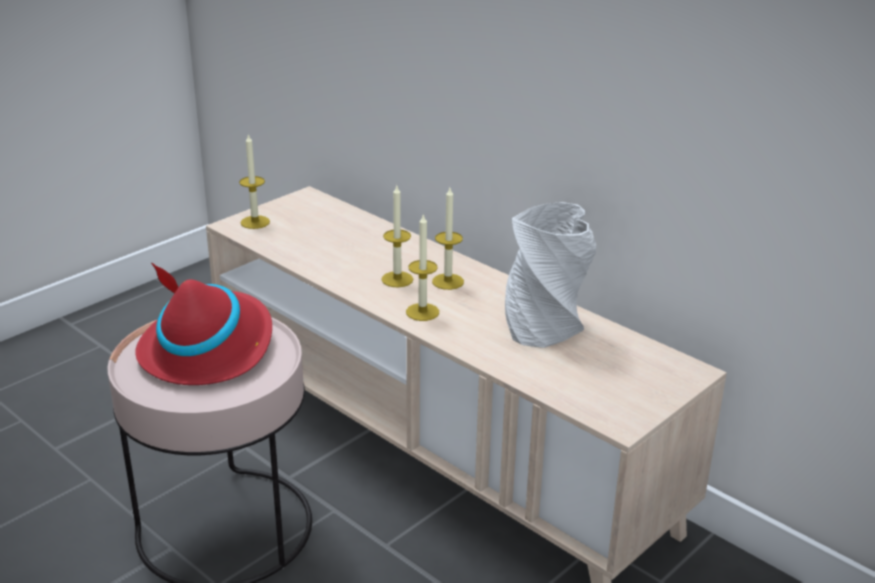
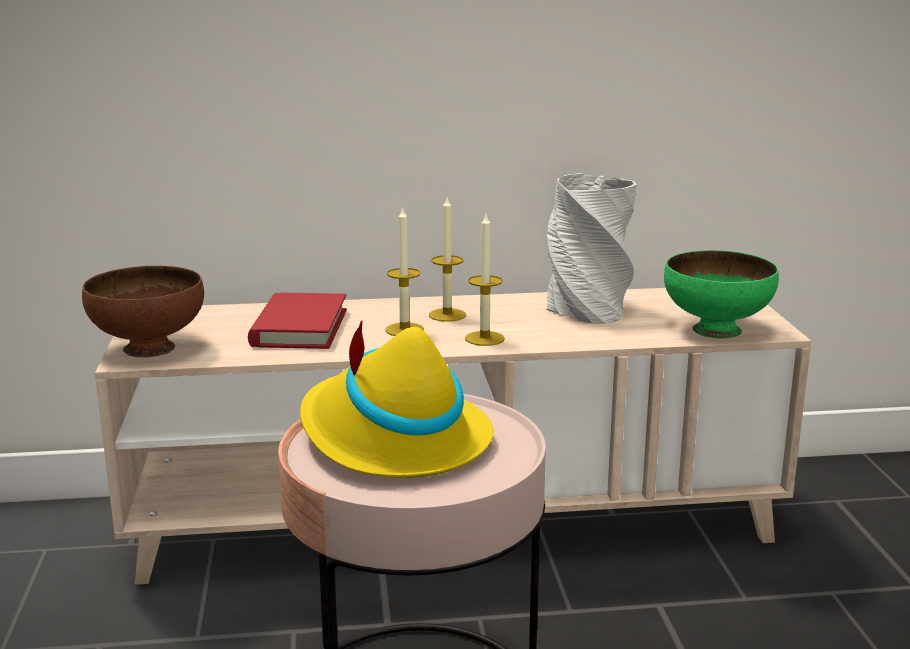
camera: 50 degrees left, 10 degrees down
(208, 348) = (392, 439): red hat -> yellow hat
(255, 222) = (148, 349): candle -> brown bowl
(350, 246) = (299, 328): none -> red book
(584, 395) = (716, 329): none -> green bowl

